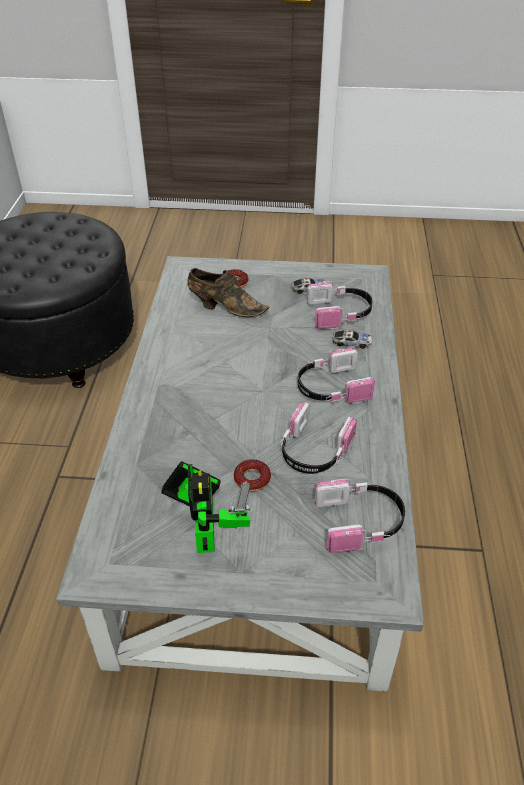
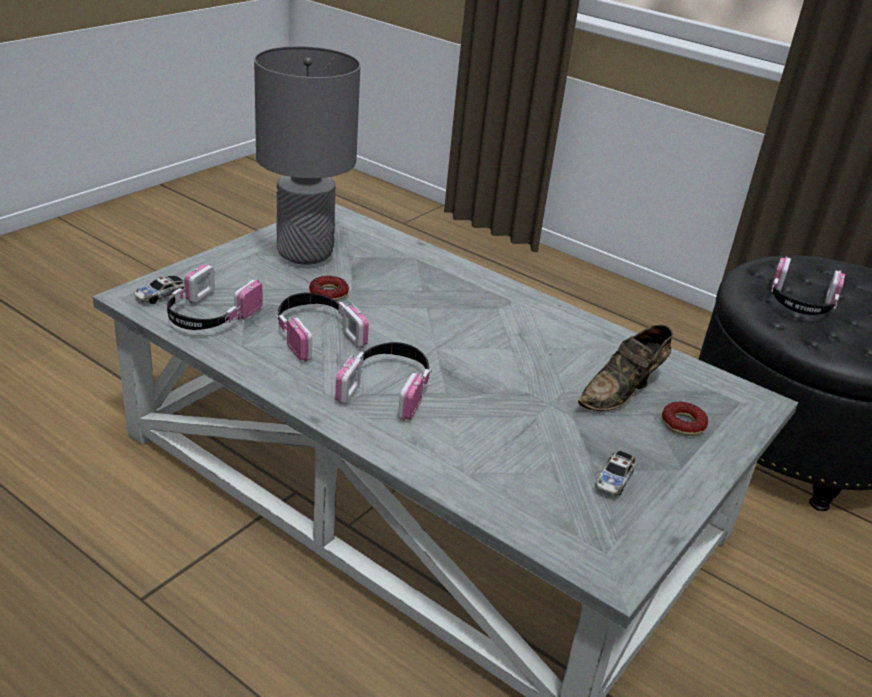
camera: 120 degrees right, 10 degrees down
(205, 531) = (306, 256): toy robot -> grey table lamp
(340, 313) = (527, 475): headphones -> headphones (800, 303)
(352, 343) = (451, 448): toy car -> toy car (160, 295)

